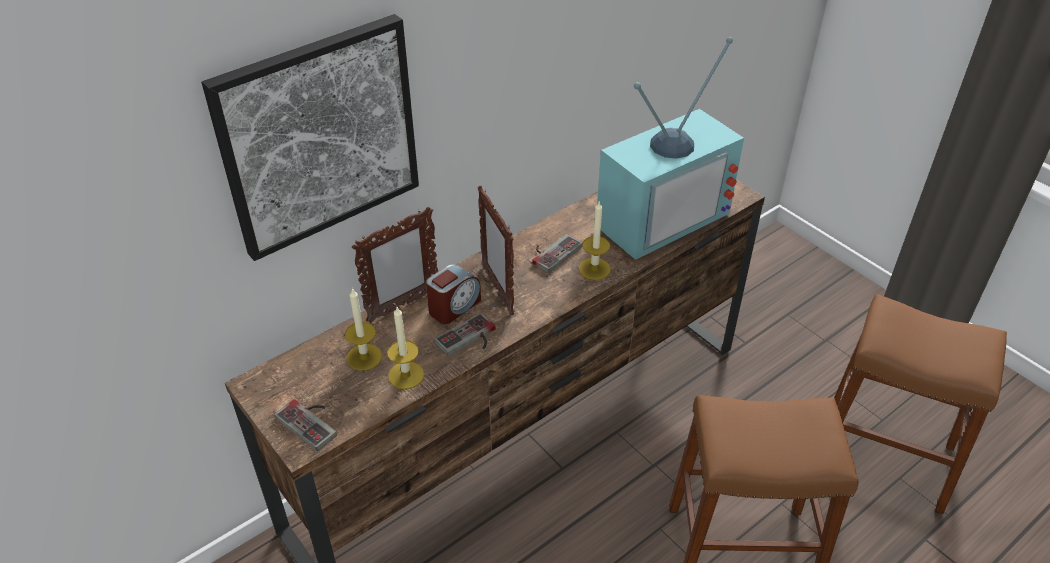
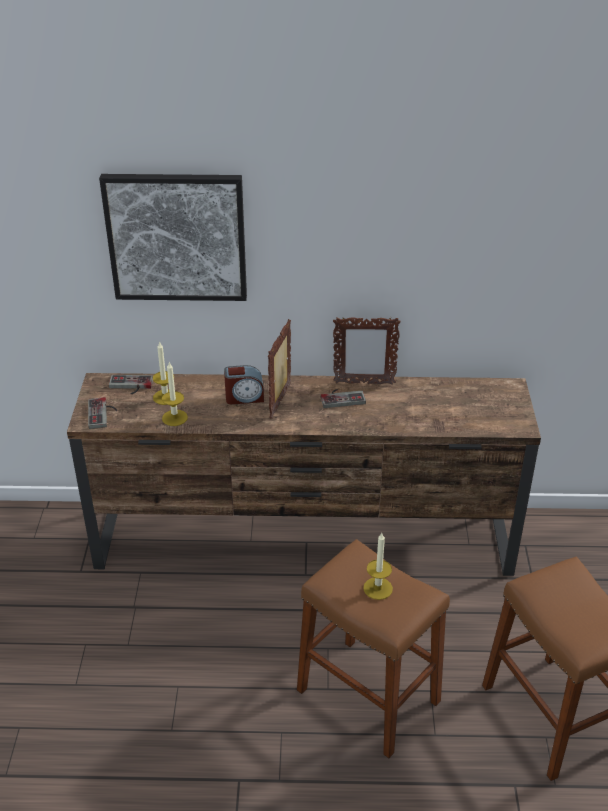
camera: 40 degrees right, 5 degrees down
(402, 305) = (217, 382): picture frame -> picture frame (363, 383)
(469, 340) = (230, 419): game controller -> game controller (130, 386)
(594, 268) = (355, 420): candle -> candle (378, 588)
(660, 215) = (444, 411): television -> none

